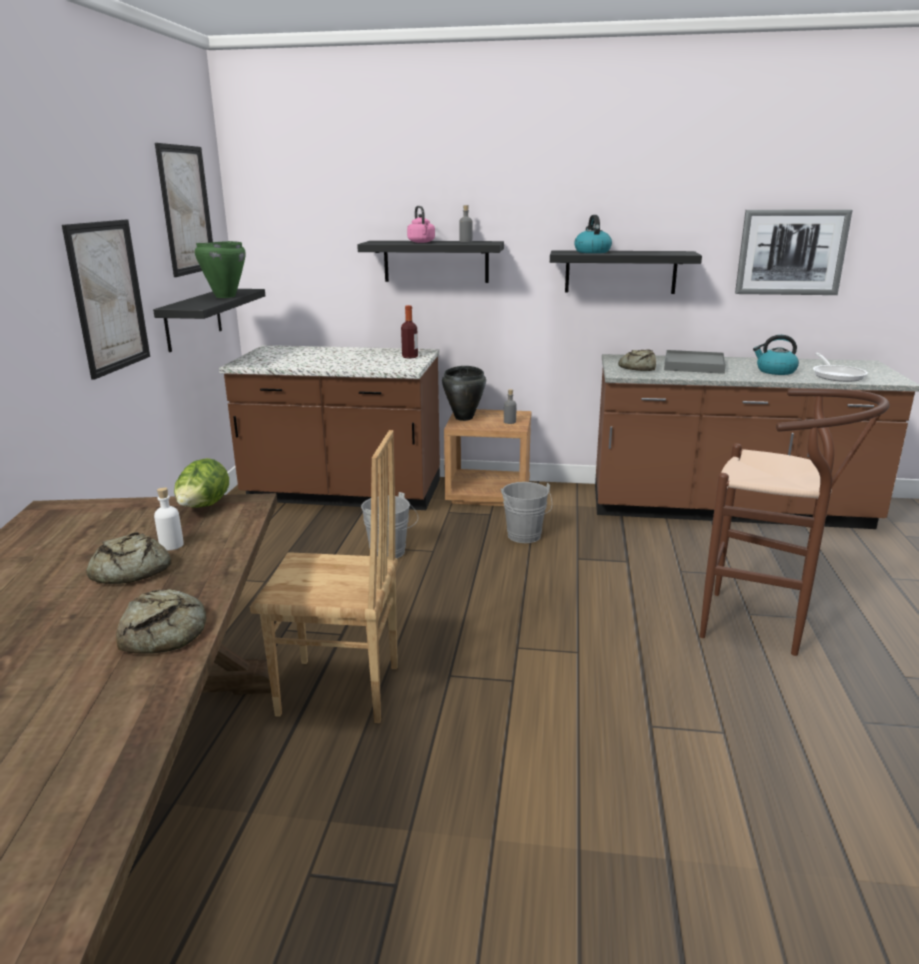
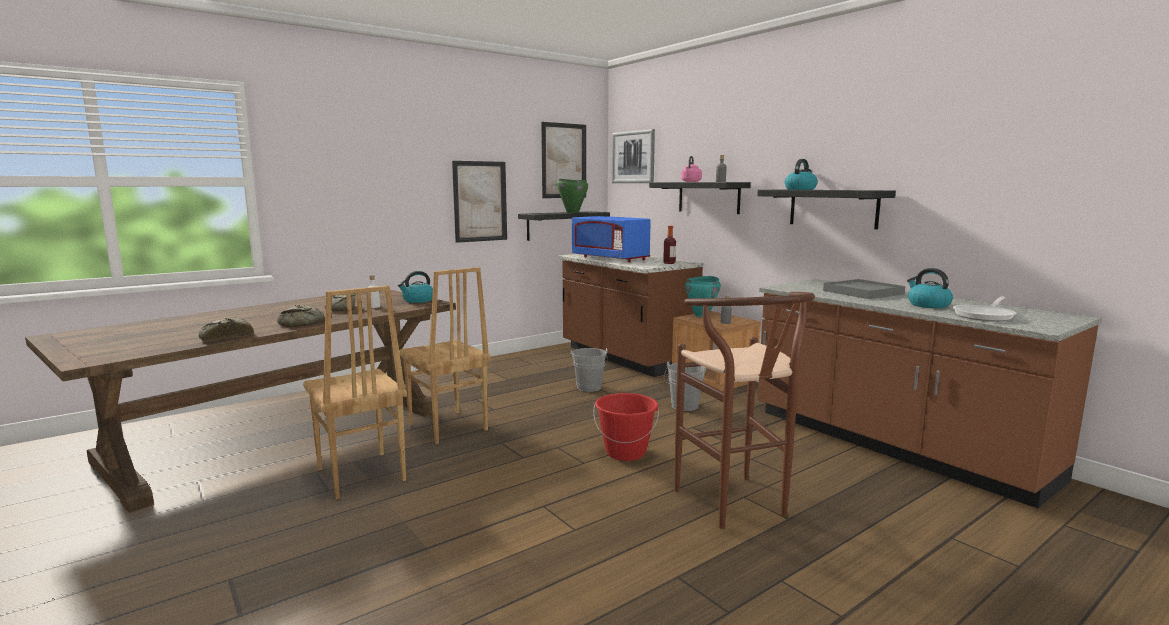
camera: 45 degrees right, 10 degrees down
(203, 507) = (418, 300): lettuce -> kettle
(315, 361) = (610, 258): none -> blue microwave
(384, 833) = (359, 475): none -> brown chair
(464, 418) = (702, 315): black cooking pot -> turquoise cooking pot
(586, 618) = (625, 452): none -> red bucket
(637, 367) = (807, 287): bread -> bread (225, 337)
(791, 252) = (992, 192): picture -> picture (633, 157)

